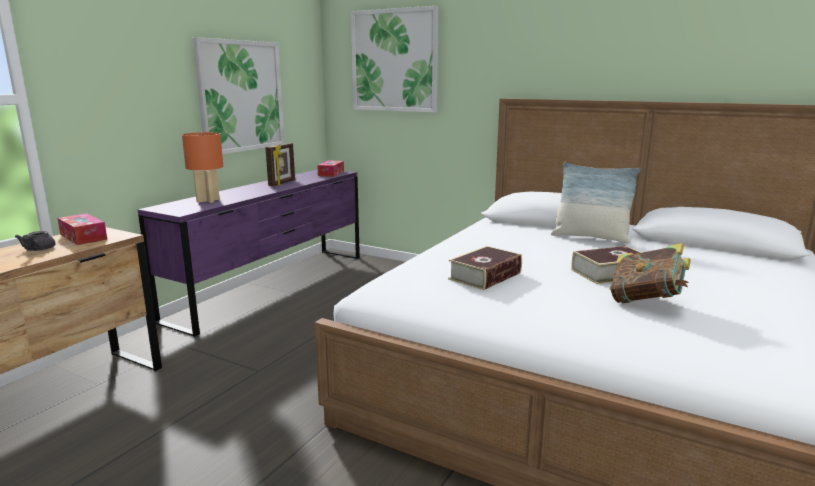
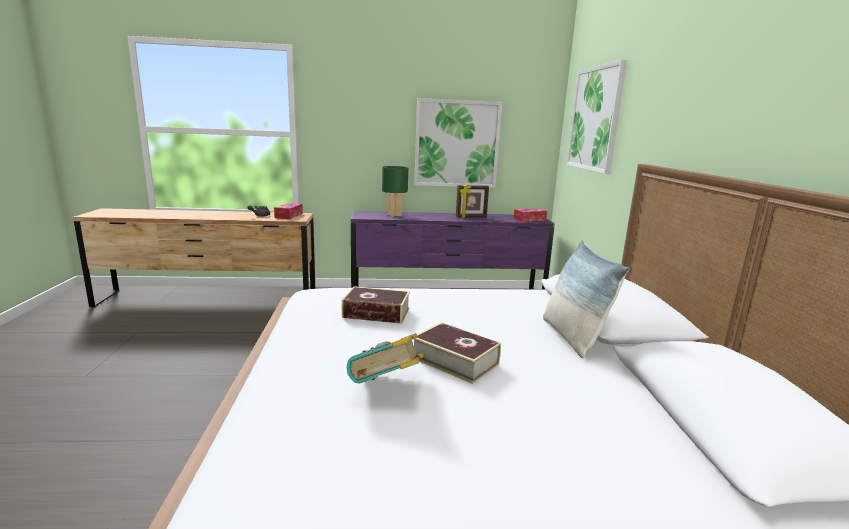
camera: 55 degrees right, 0 degrees up
(207, 200) = (394, 215): orange table lamp -> green table lamp

